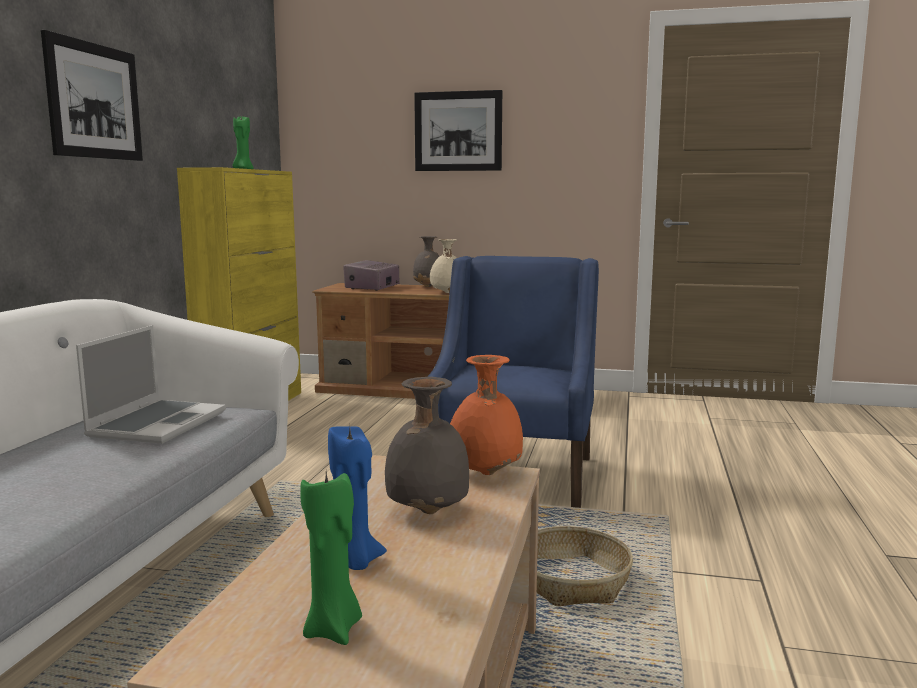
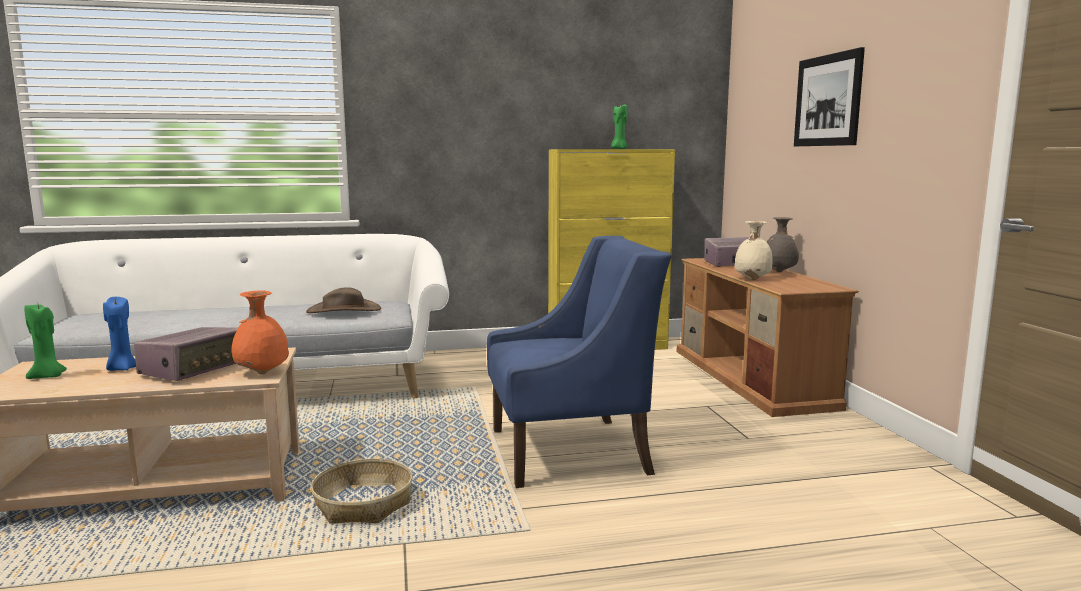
camera: 65 degrees right, 0 degrees up
(94, 101) = (472, 108): picture -> none
(158, 423) = (344, 310): laptop -> brown hat
(425, 511) = (193, 370): grey vase -> radio

